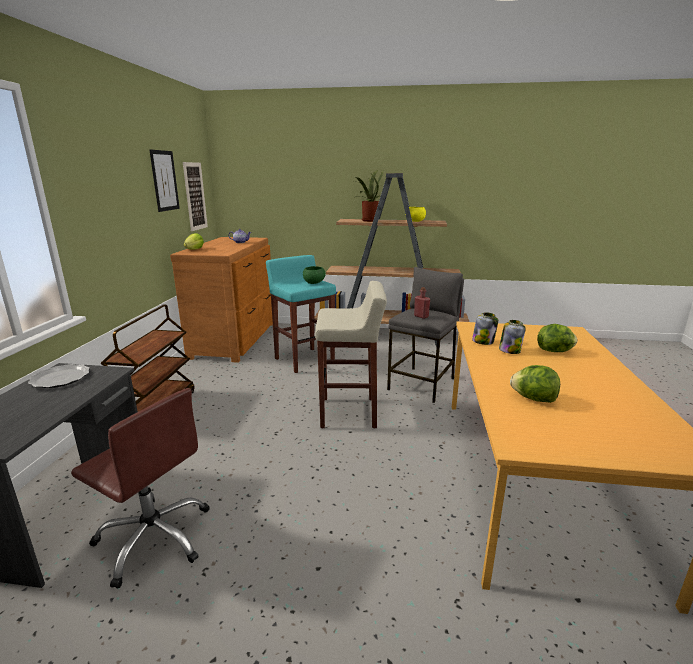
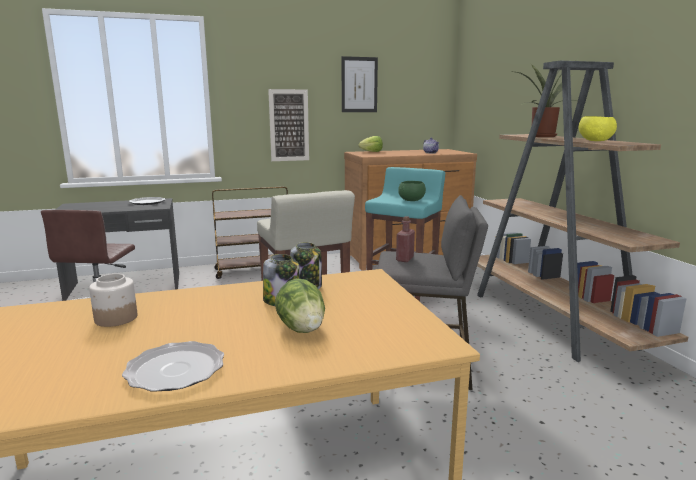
camera: 65 degrees right, 5 degrees down
(195, 196) = (411, 102): picture -> picture (289, 125)
(533, 399) = (115, 318): lettuce -> jar
(613, 384) = (175, 370): none -> plate

